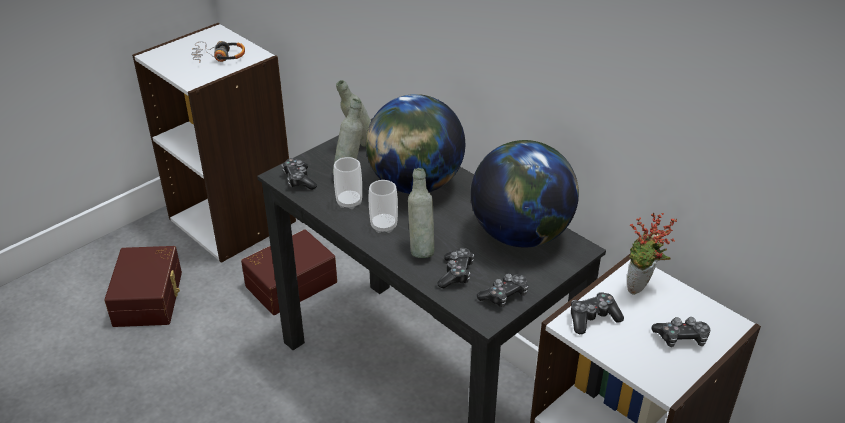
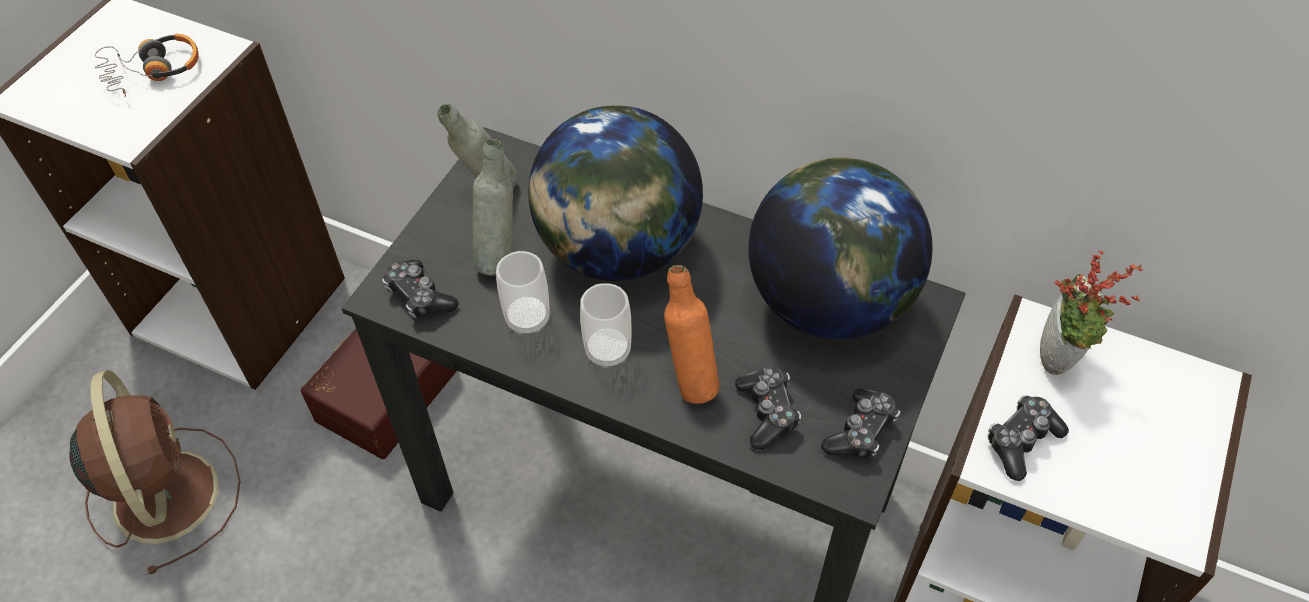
camera: 20 degrees left, 15 degrees up
(150, 298) = (165, 492): brown storage box -> brown fan
(421, 249) = (690, 380): grey bottle -> orange bottle
(681, 338) = (1159, 436): game controller -> none

